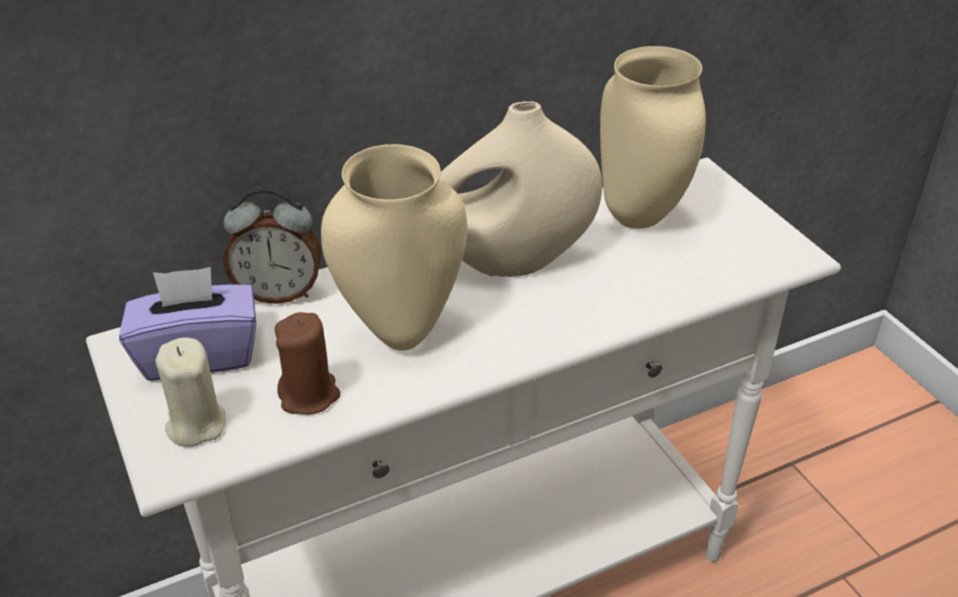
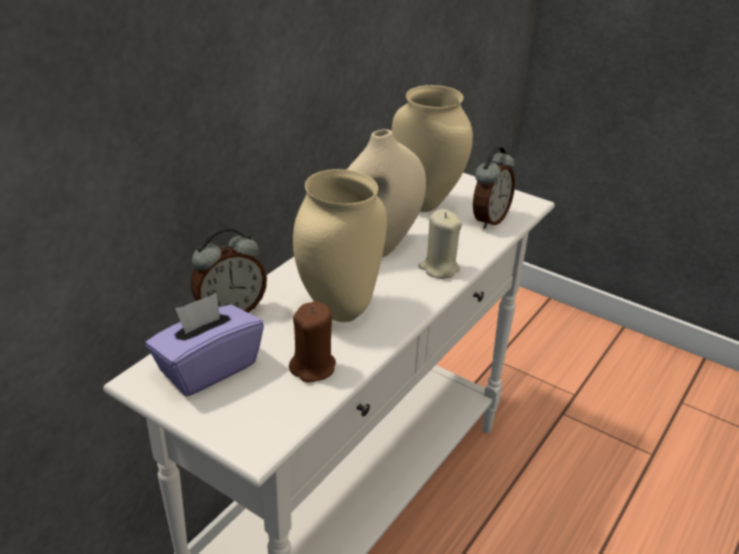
camera: 30 degrees left, 5 degrees down
(195, 424) = (249, 412): beige candle -> beige candle (439, 268)
(711, 264) = (488, 220): none -> alarm clock

